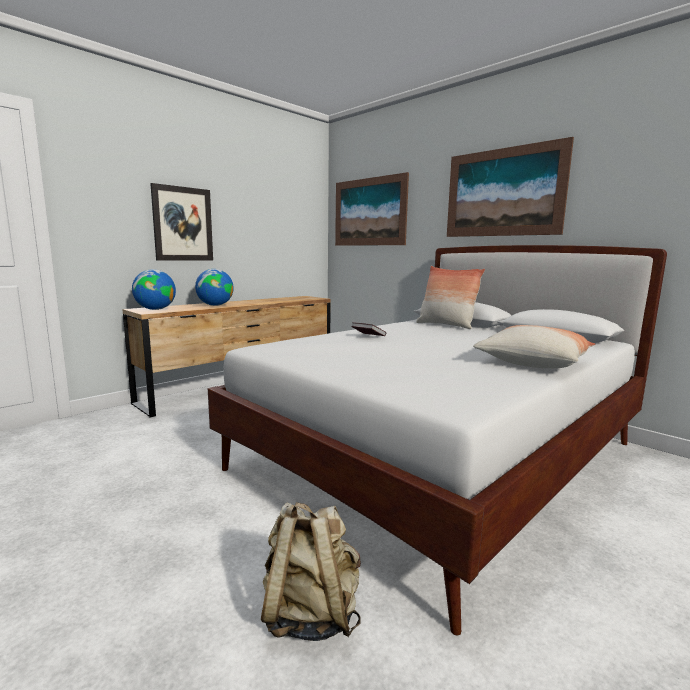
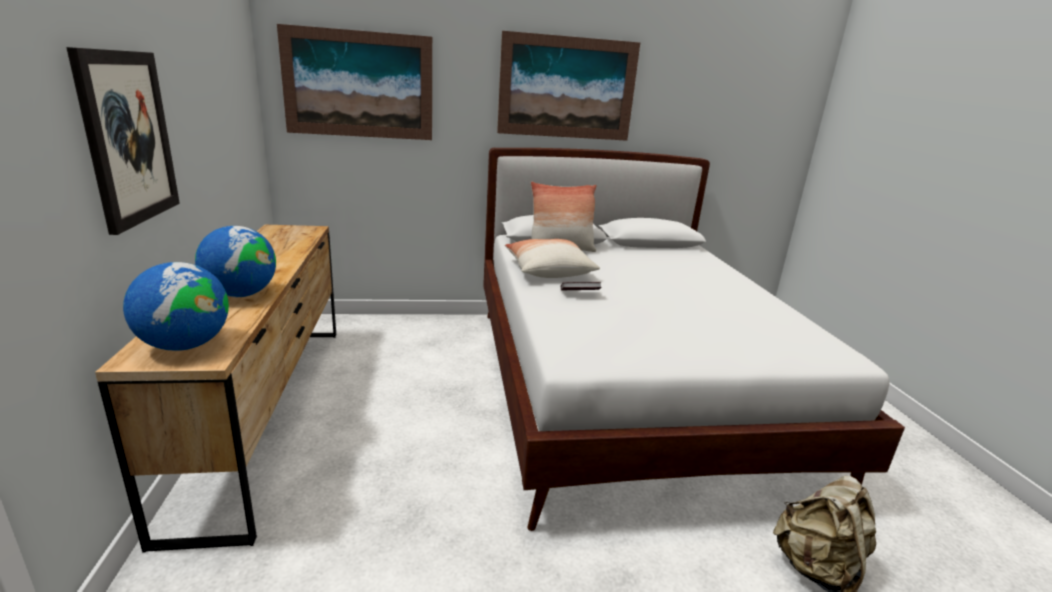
camera: 55 degrees left, 10 degrees up
(533, 362) = (736, 287): pillow -> pillow (548, 271)

